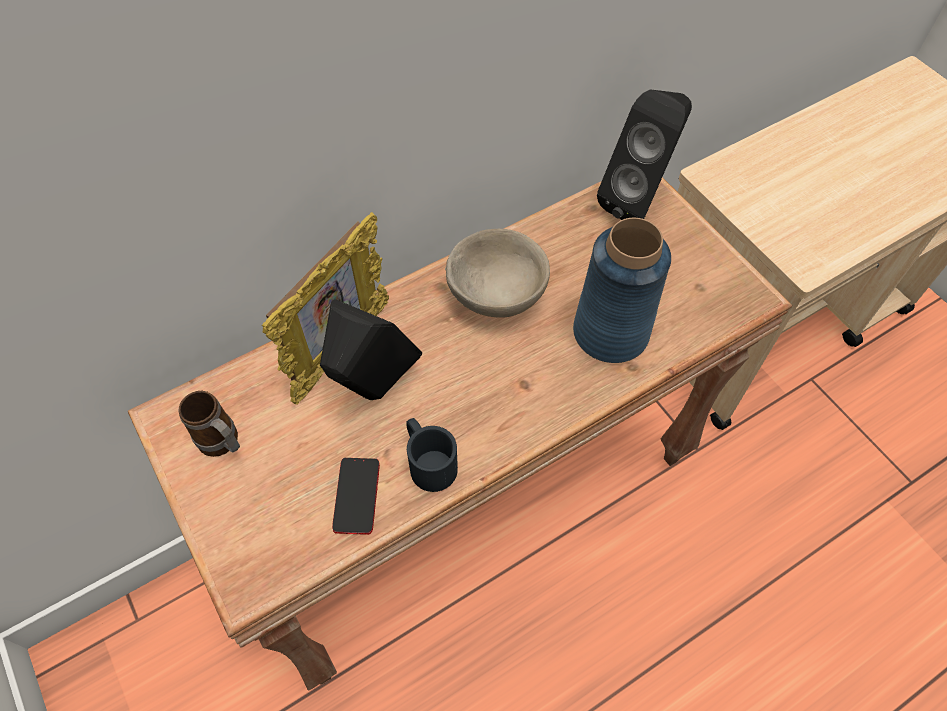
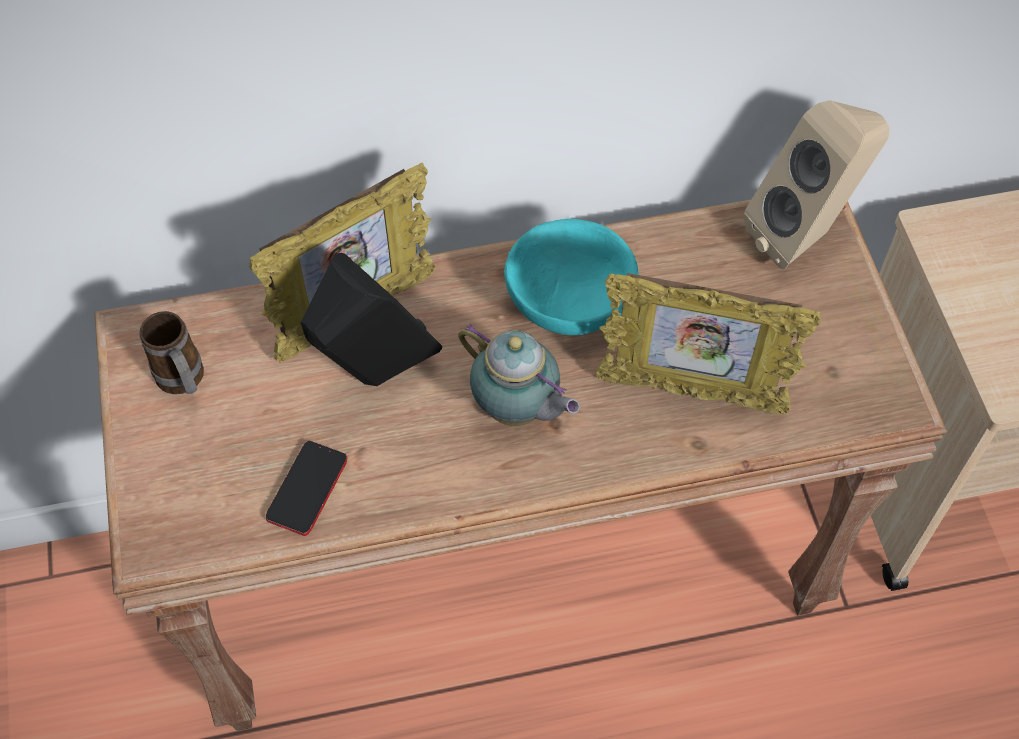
camera: 20 degrees right, 0 degrees up
(428, 461) = (404, 476): black mug -> none
(492, 383) = (517, 410): none -> teapot
(497, 293) = (570, 302): beige bowl -> turquoise bowl
(611, 332) = (691, 393): blue vase -> picture frame
(638, 200) = (804, 236): black speaker -> beige speaker

